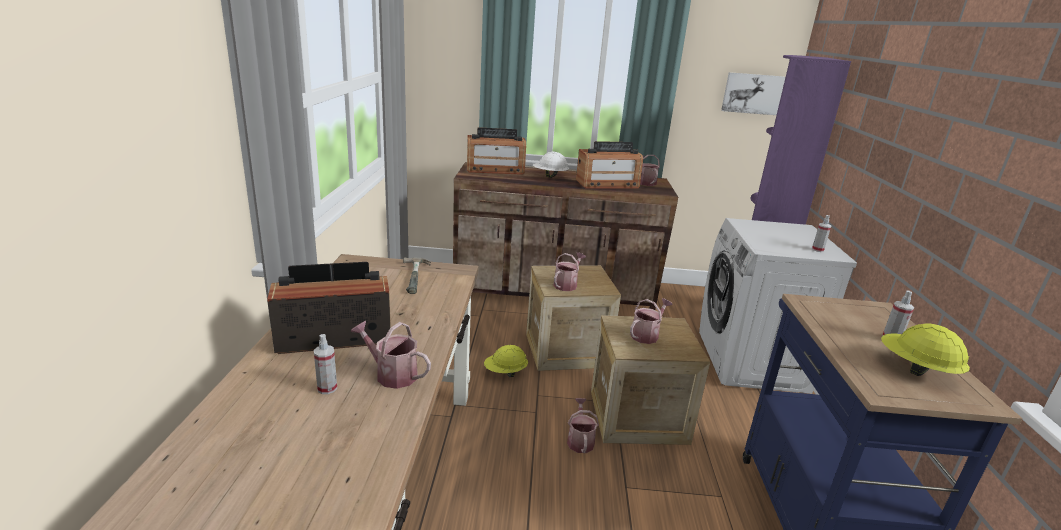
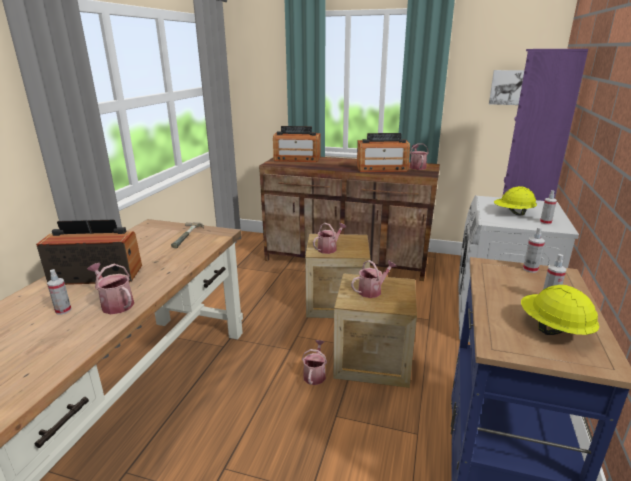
camera: 15 degrees right, 0 degrees up
(505, 372) = (280, 317): yellow hard hat -> yellow hard hat (513, 213)
(549, 176) = (337, 163): white hard hat -> none
(850, 305) = (530, 269): none -> spray bottle

